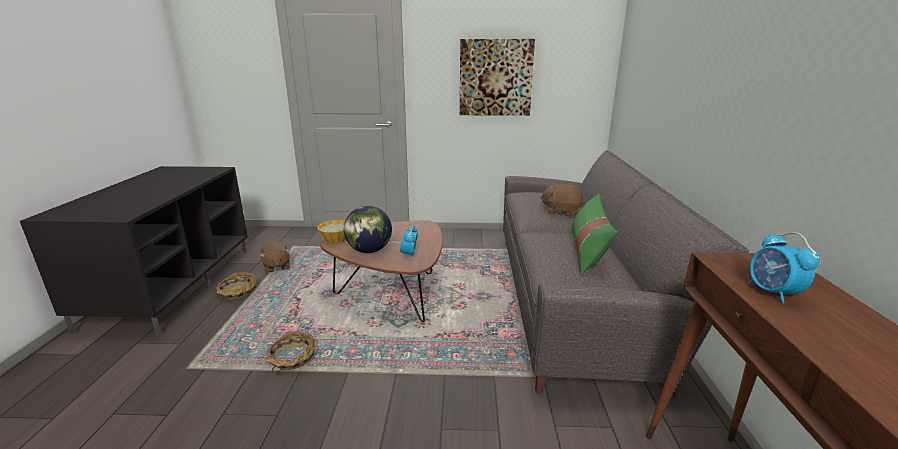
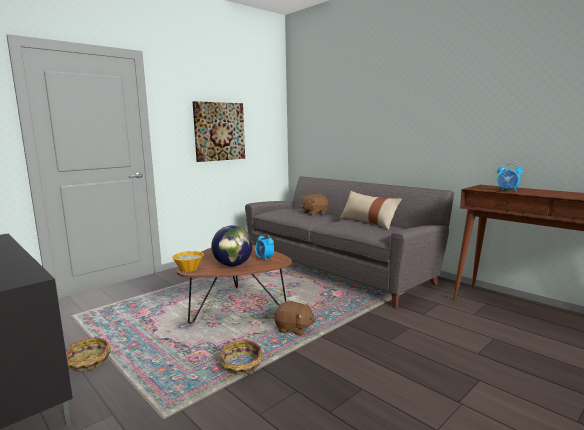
camera: 45 degrees left, 10 degrees down
(276, 267) = (88, 333): brown plush toy -> brown plush toy (294, 329)
(588, 251) = (368, 222): green pillow -> beige pillow

